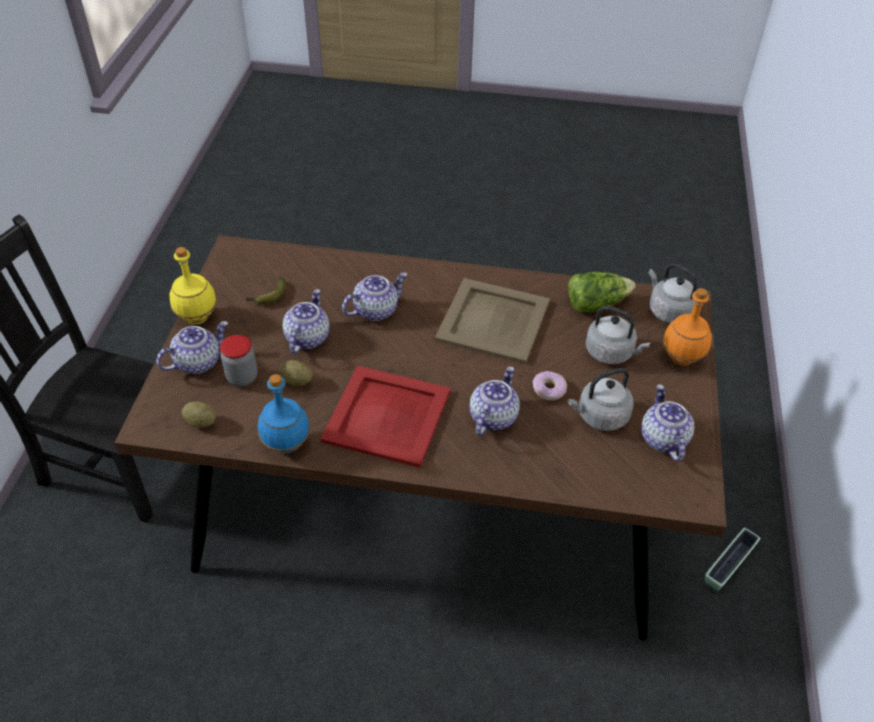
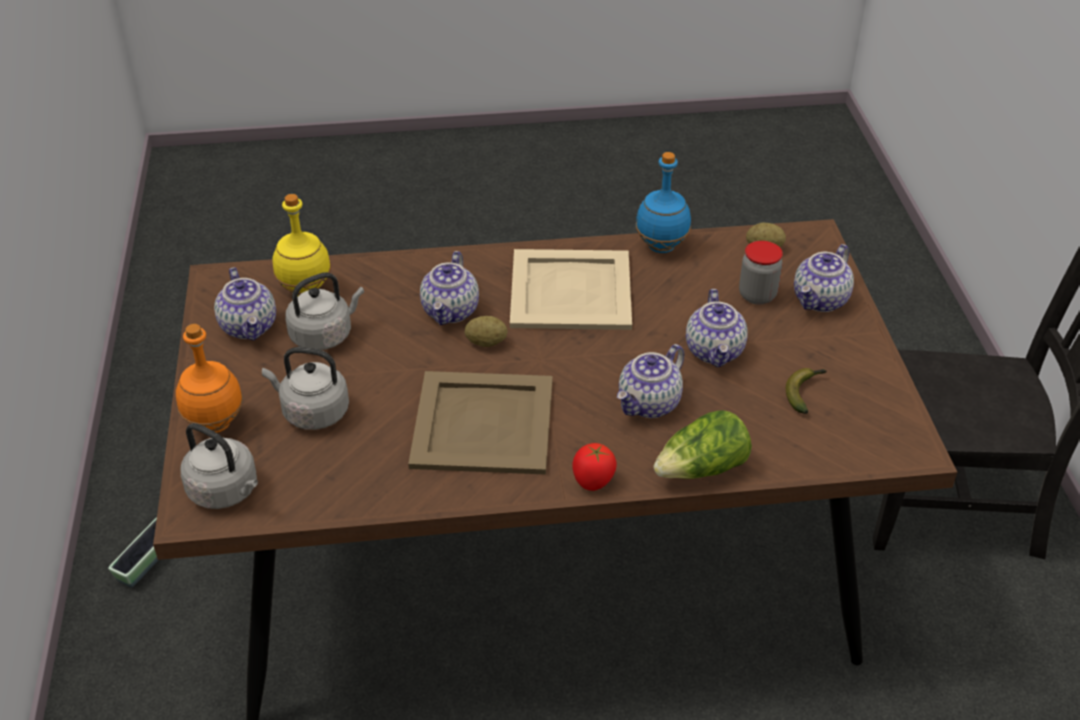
camera: 165 degrees right, 5 degrees down
(198, 317) = (868, 347): yellow bottle -> yellow bottle (304, 290)
(297, 381) = (693, 304): potato -> potato (486, 342)
(386, 416) = (572, 289): red tray -> beige tray
(436, 271) = (593, 481): none -> tomato
(549, 389) = (390, 352): donut -> none
(596, 303) = (338, 480): lettuce -> lettuce (702, 469)

